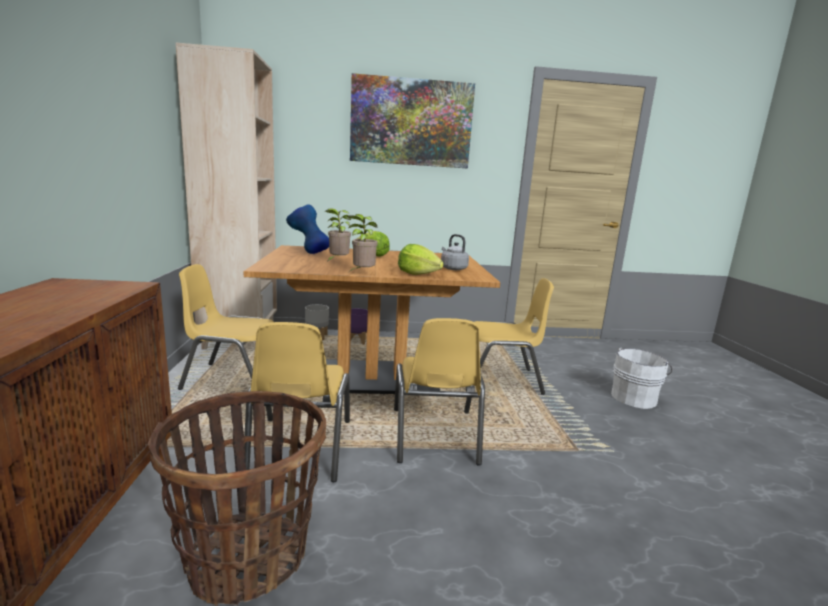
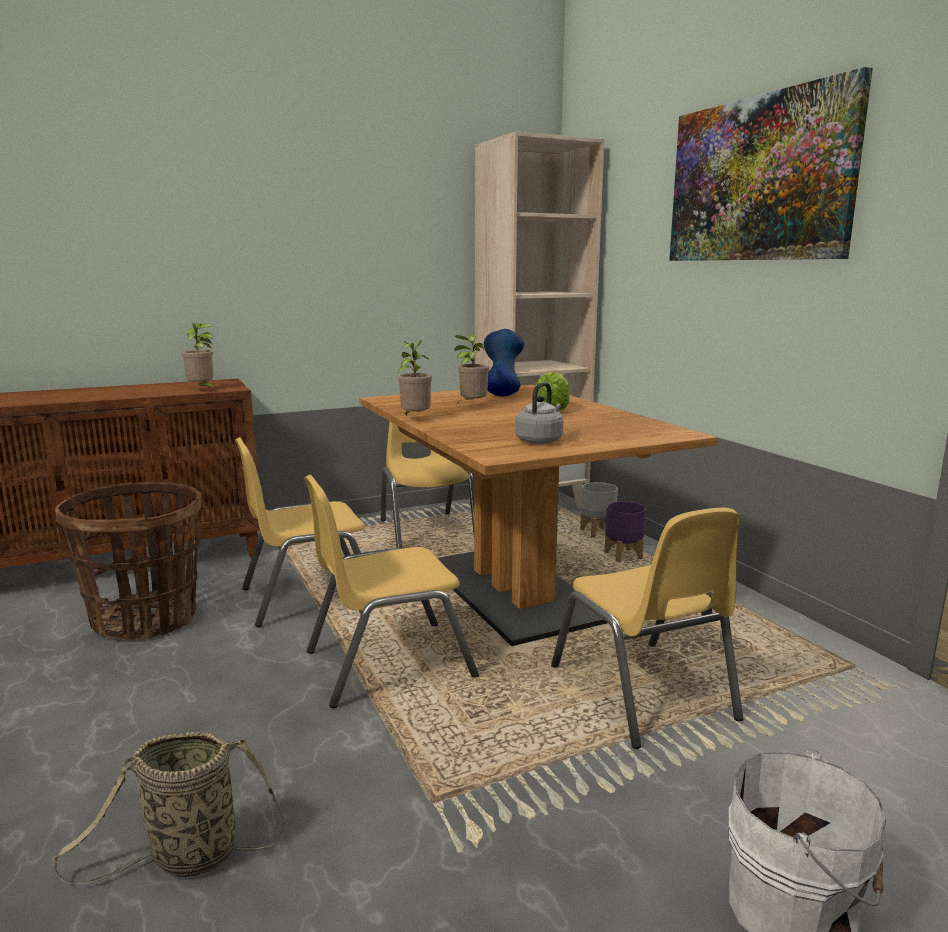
camera: 70 degrees right, 0 degrees up
(110, 293) = (202, 390): none -> potted plant
(418, 274) = (459, 433): lettuce -> none
(625, 542) = (188, 858): none -> basket

